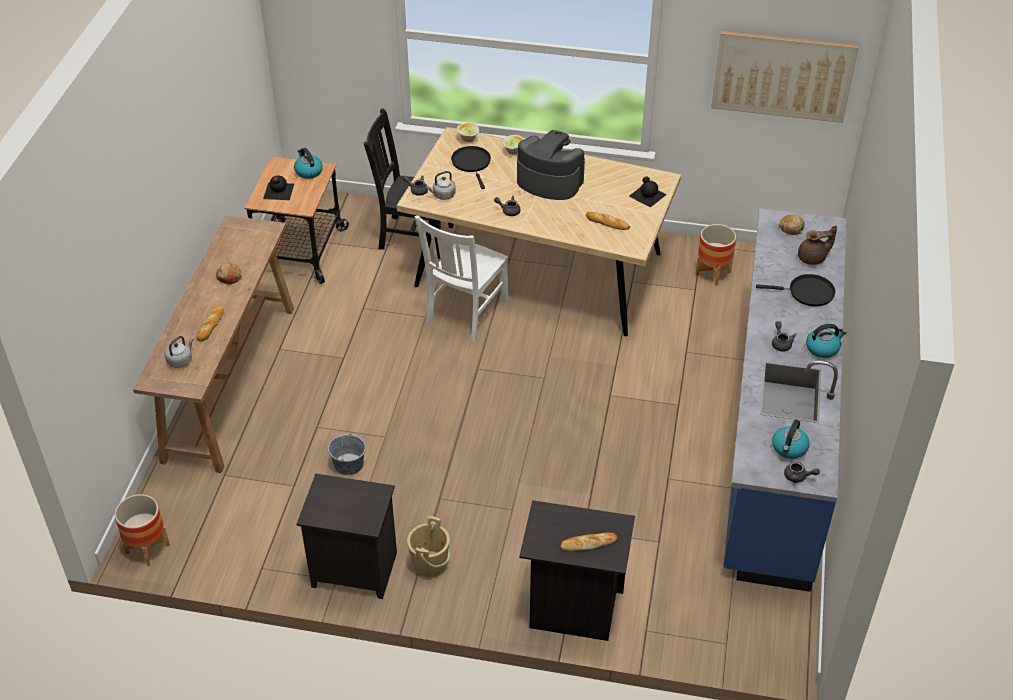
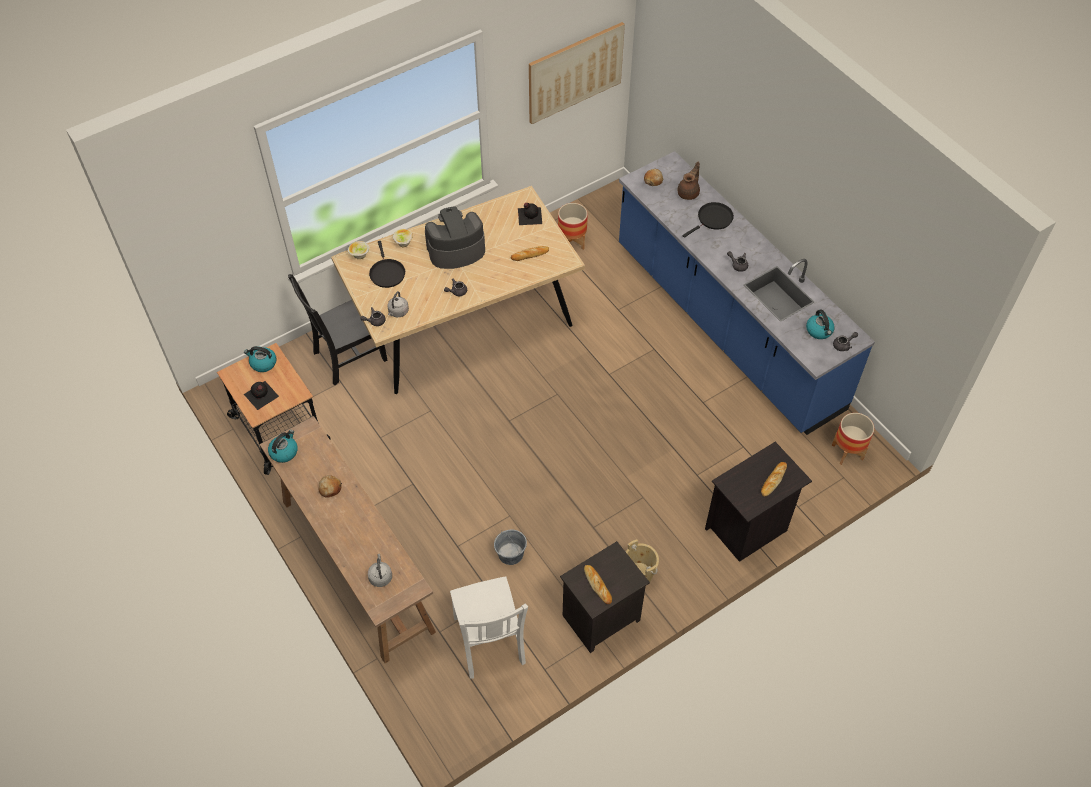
camera: 45 degrees left, 10 degrees up
(147, 549) = (455, 726): planter -> planter (847, 452)
(210, 325) = (366, 534): bread -> bread (597, 585)
(465, 313) = (453, 387): white chair -> white chair (489, 643)
(472, 163) = (386, 273): black frying pan -> black frying pan turned 135 degrees counterclockwise
(822, 348) = (762, 251): kettle -> kettle (284, 452)

